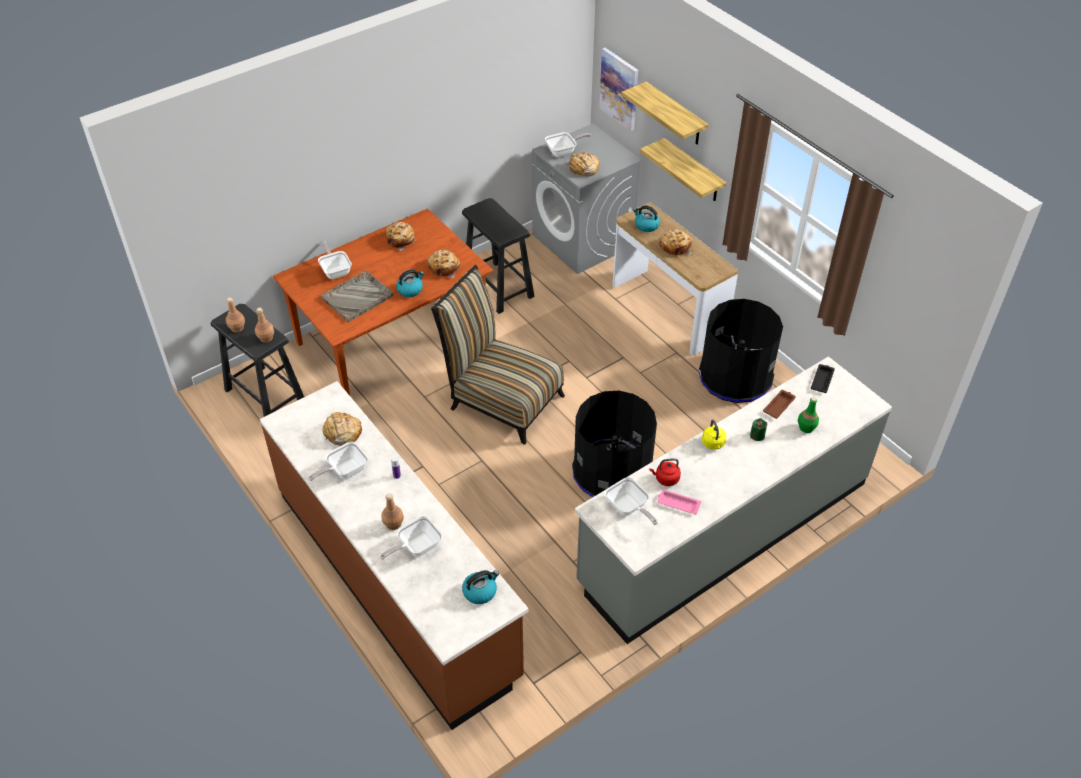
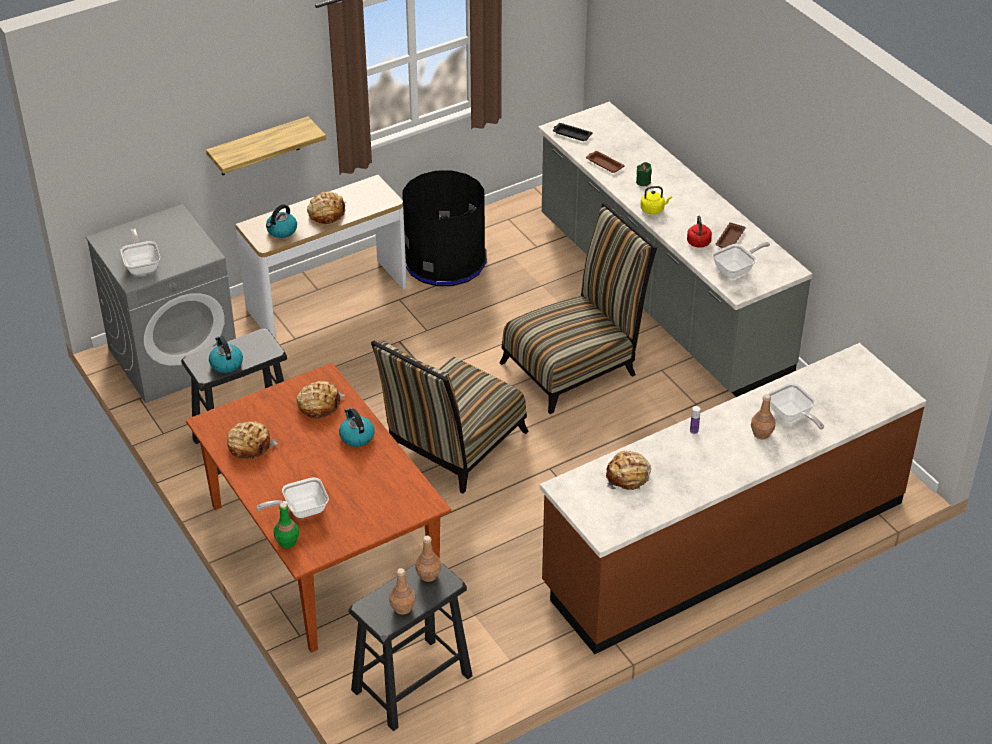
camera: 85 degrees left, 5 degrees down
(344, 471) = (686, 473): frying pan -> none
(358, 297) = (360, 486): grey tray -> none
(480, 591) = (843, 373): kettle -> kettle (226, 363)
(583, 169) = (186, 251): bread -> none
(612, 472) = (575, 365): black trash can -> chair
(619, 89) = (117, 157): picture -> none
(675, 114) = (215, 110): shelf -> none
(677, 503) = (729, 239): pink tray -> brown tray
(806, 428) = (634, 152): green bottle -> green bottle (287, 542)

